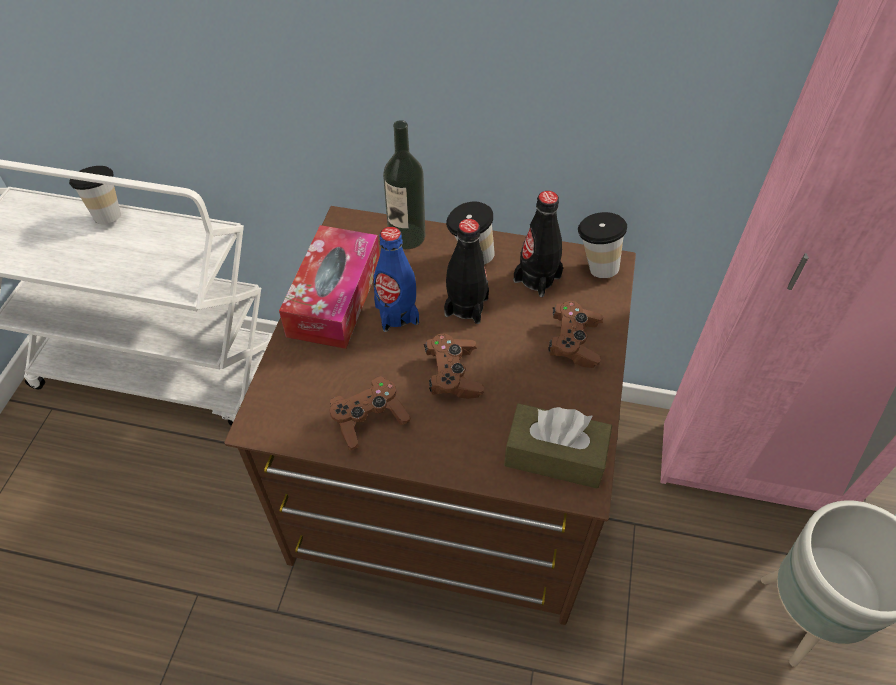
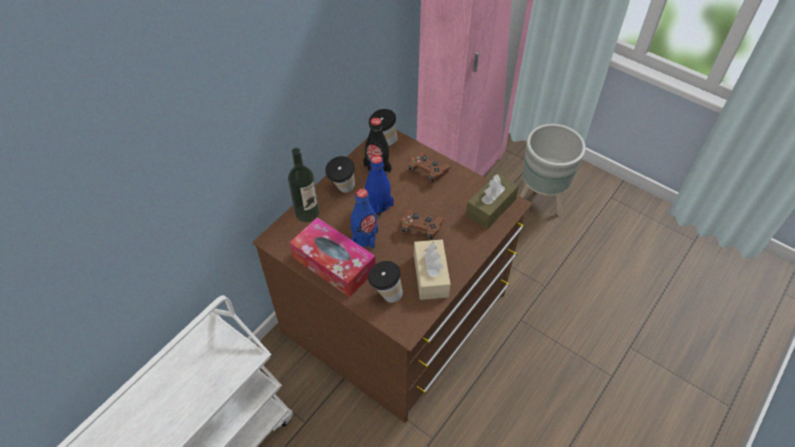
camera: 65 degrees left, 0 degrees up
(108, 213) = (134, 392): cup -> cup (385, 294)
(369, 420) = (431, 275): brown game controller -> beige tissue box
(466, 306) = (378, 205): black bottle -> blue bottle

